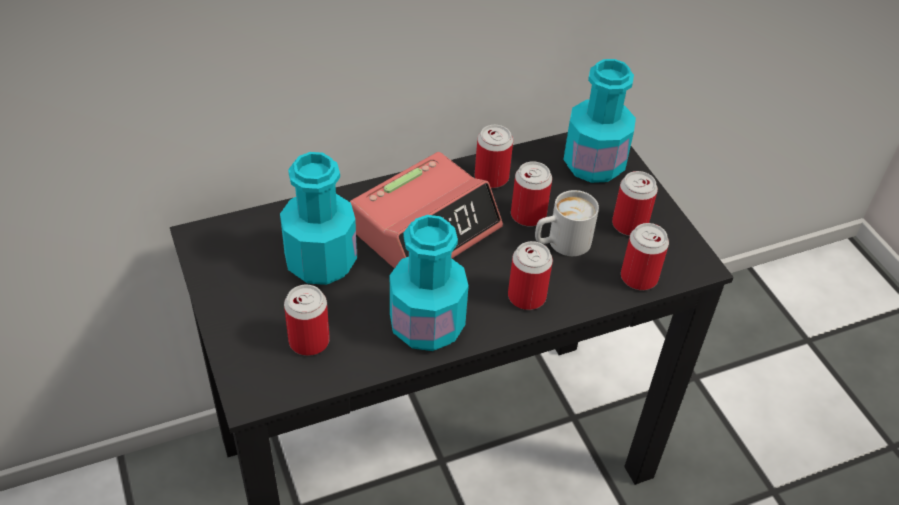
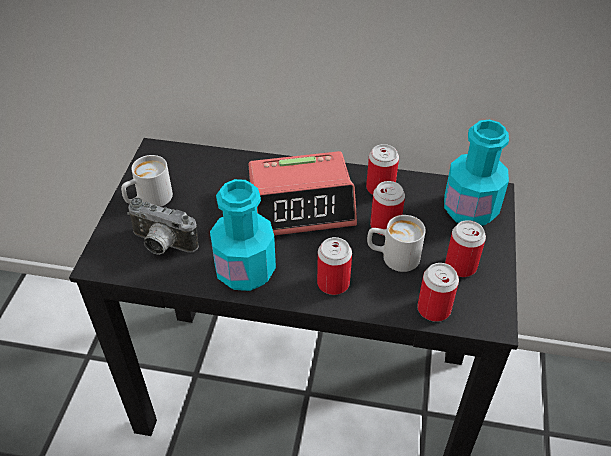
camera: 35 degrees right, 0 degrees up
(245, 297) = (148, 200): none -> white mug
(309, 341) = (161, 245): can -> camera
(321, 262) = (213, 197): turquoise bottle -> none

